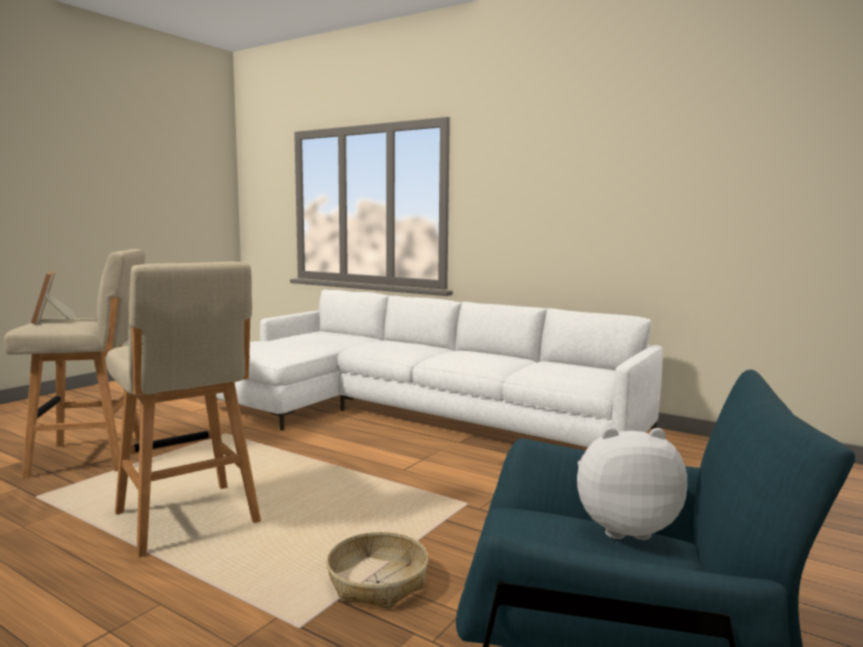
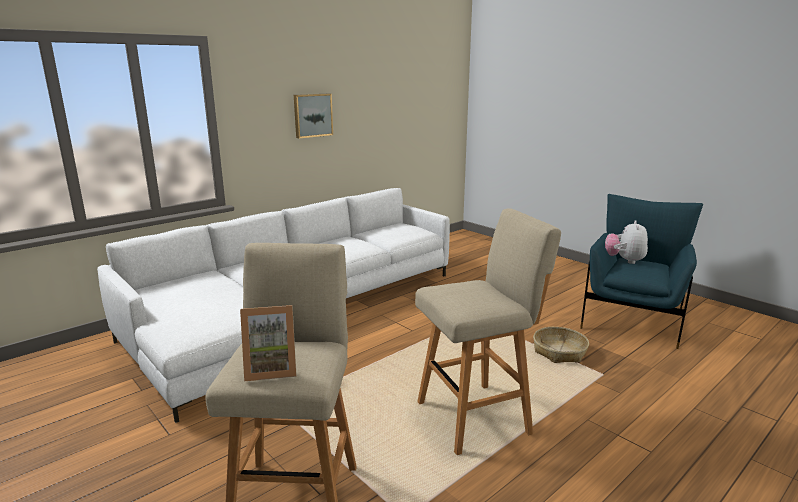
camera: 75 degrees left, 10 degrees up
(558, 201) = (312, 115): none -> picture

